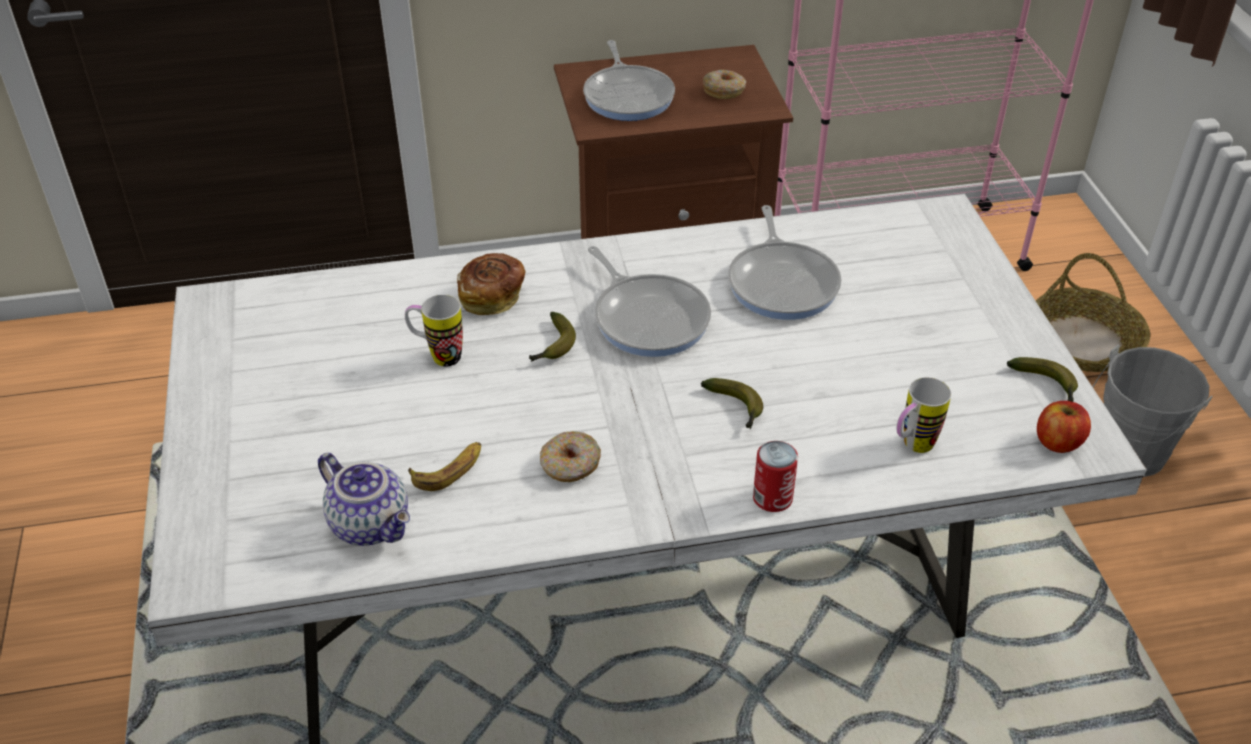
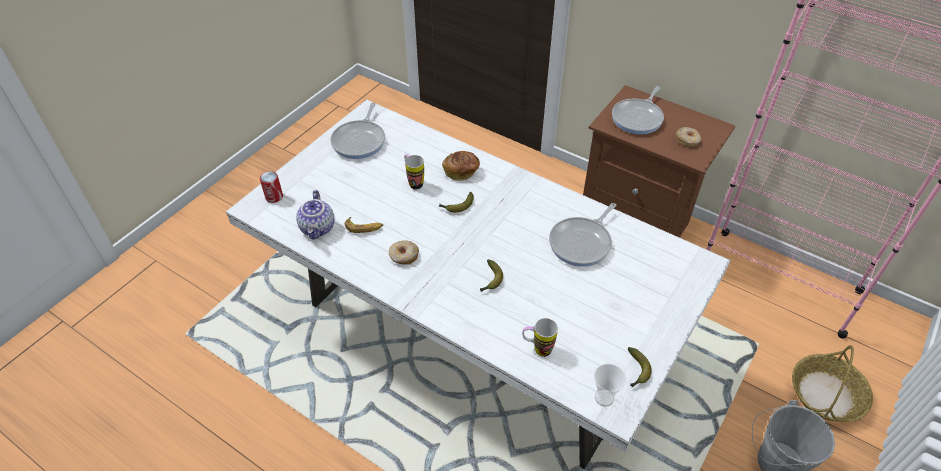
camera: 45 degrees right, 5 degrees up
(648, 318) = (507, 220): frying pan -> frying pan (360, 140)
(772, 498) = (455, 324): can -> can (274, 197)
(1058, 442) = (604, 398): apple -> cup

